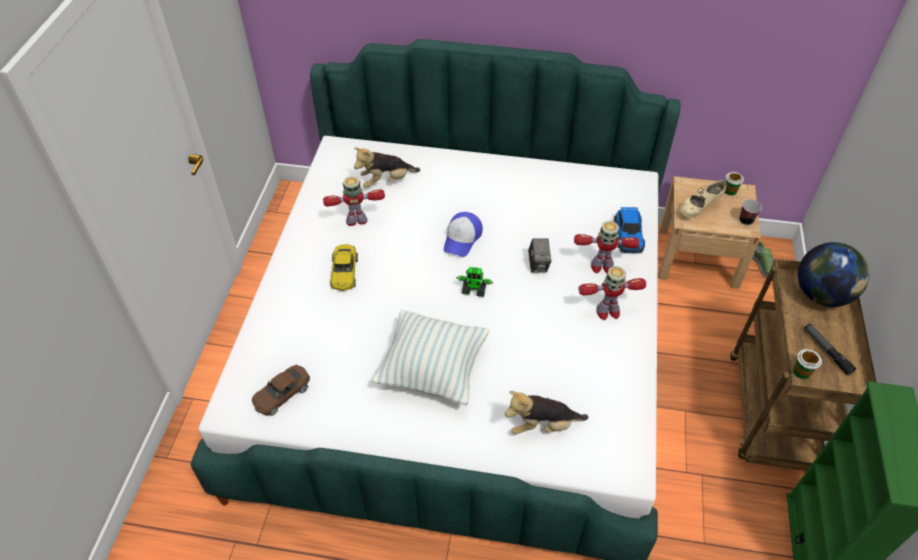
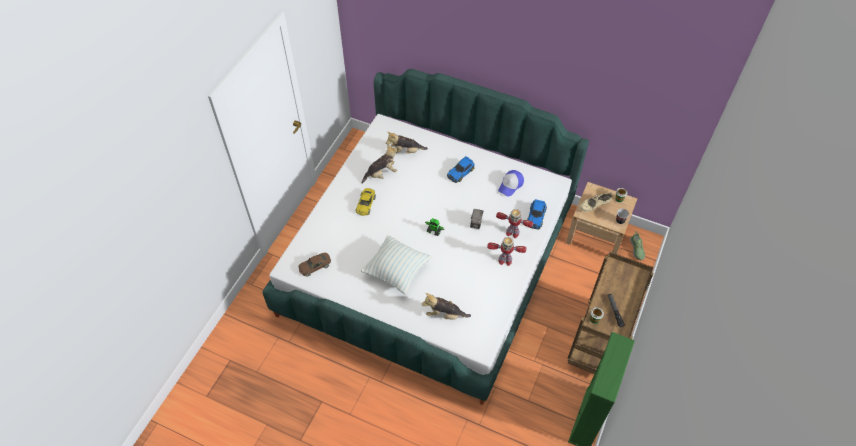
camera: 15 degrees right, 5 degrees up
(357, 220) = (381, 174): toy robot -> plush toy
(462, 238) = (438, 198): cap -> cap (511, 185)
(485, 193) = (461, 172): none -> toy car
(822, 295) = (629, 278): globe -> none

